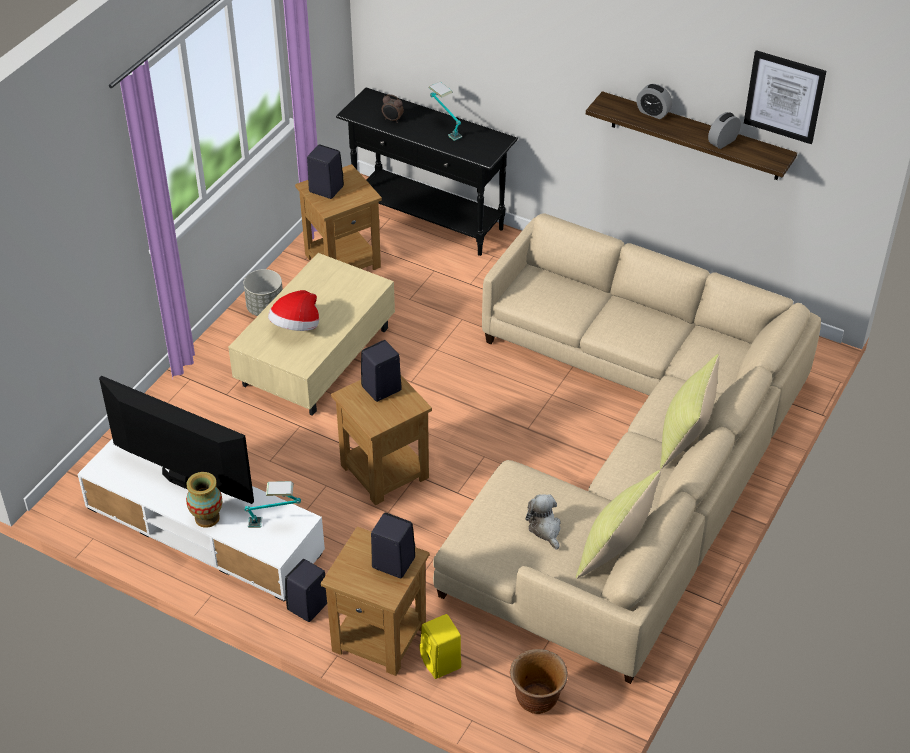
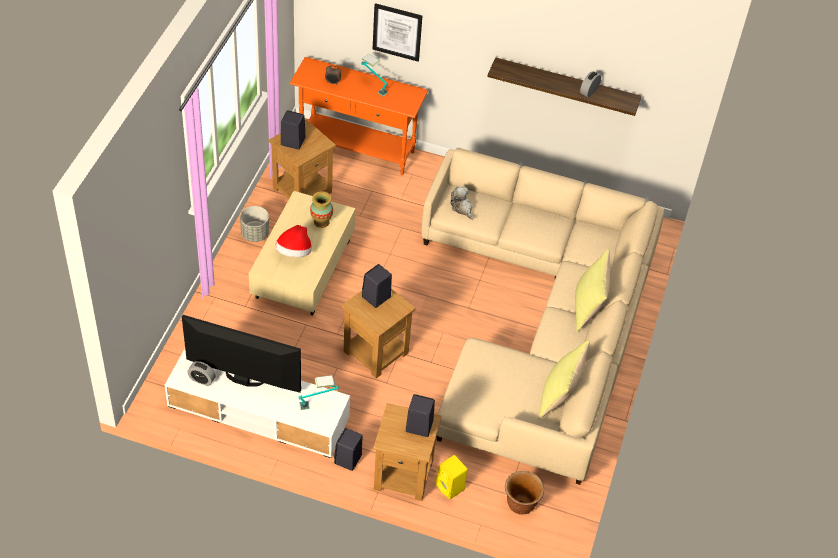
camera: 15 degrees left, 5 degrees up
(207, 518) = (269, 406): vase -> vase (321, 221)
(428, 220) = (357, 149): black console table -> orange console table
(545, 528) = (509, 386): plush toy -> plush toy (462, 208)
(653, 112) = (535, 72): alarm clock -> alarm clock (202, 379)
(784, 96) = (633, 59): picture -> picture (397, 32)

